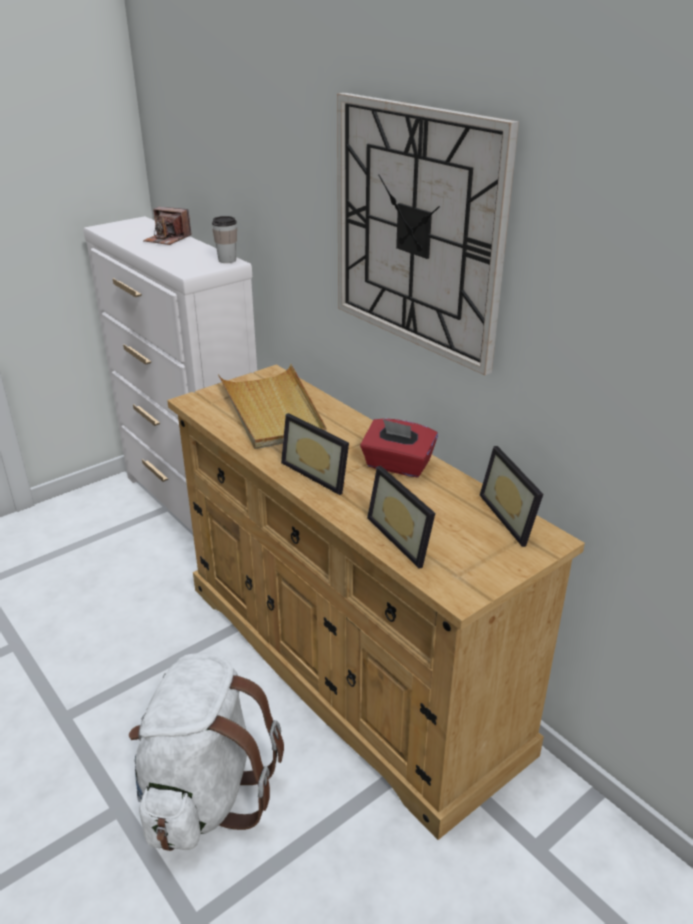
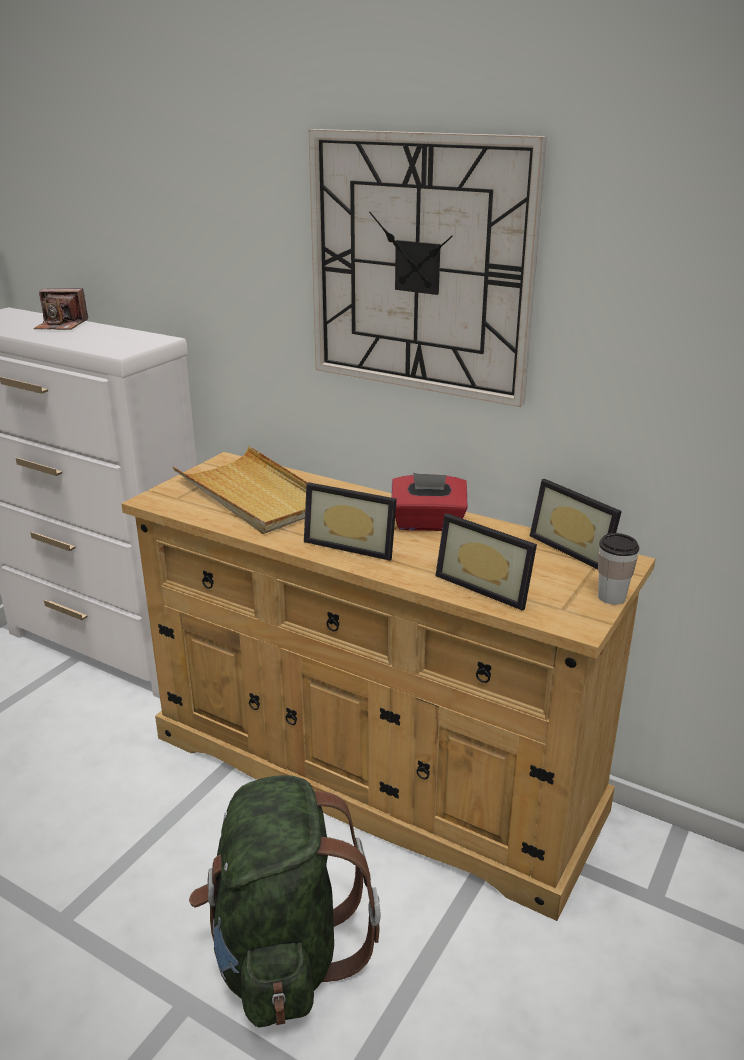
camera: 20 degrees left, 5 degrees down
(204, 793) = (282, 953): white backpack -> green backpack
(227, 260) = (155, 337): cup -> cup (611, 597)

